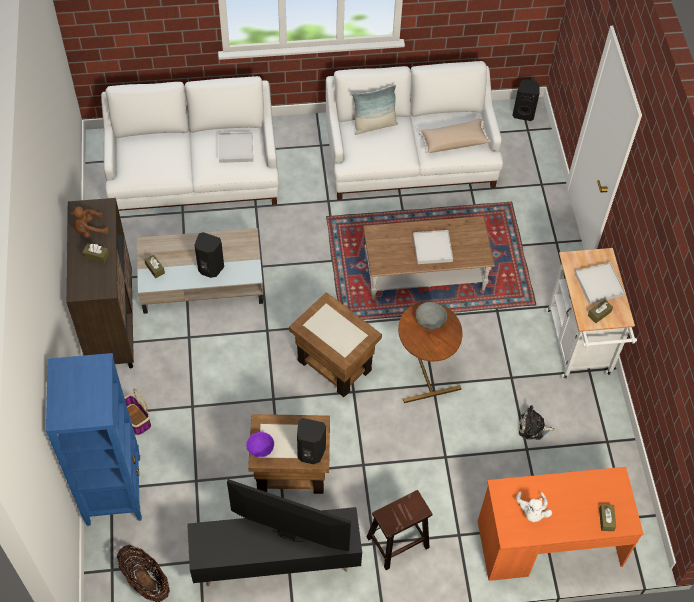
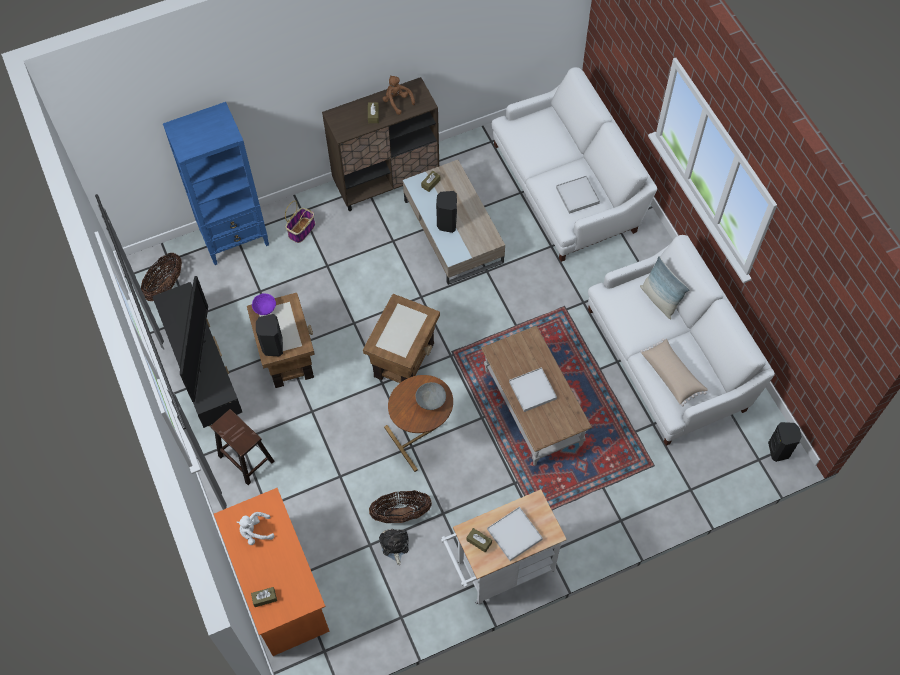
camera: 75 degrees right, 5 degrees up
(501, 413) = (401, 513): none -> basket

